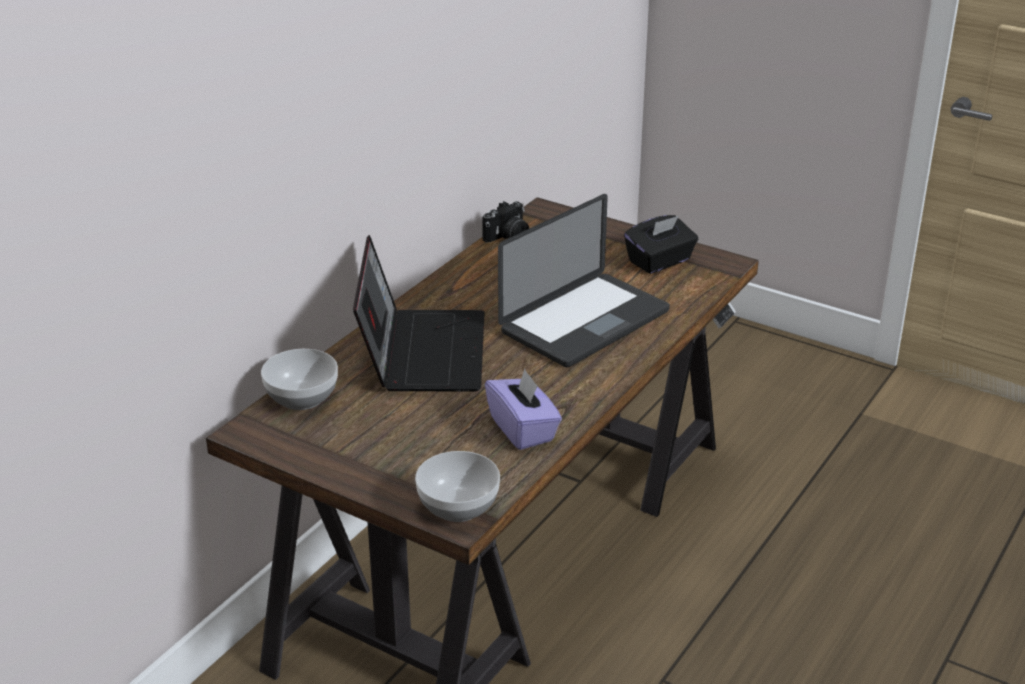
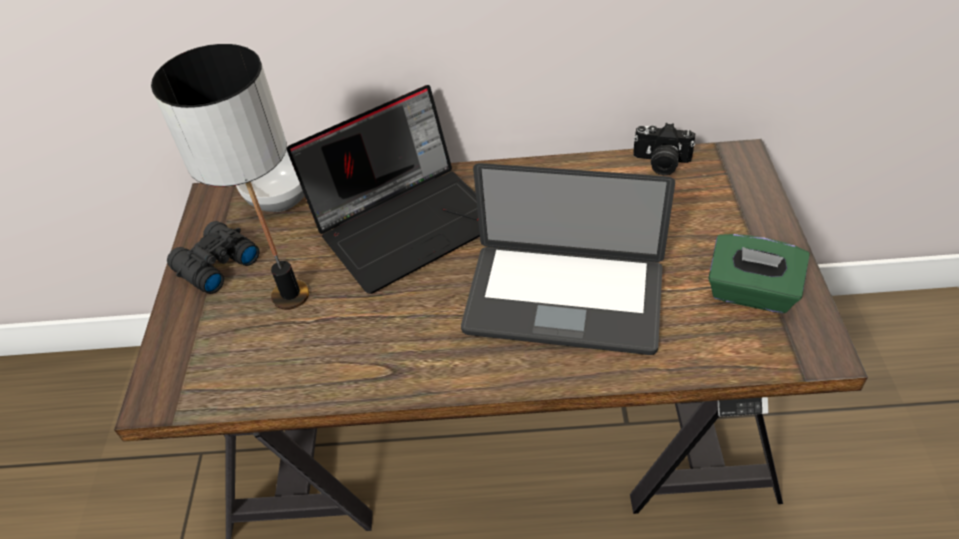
camera: 60 degrees right, 15 degrees up
(341, 453) = (215, 265): none -> black binoculars
(431, 427) = (290, 296): none -> table lamp
(457, 506) = (176, 384): bowl -> none
(523, 429) = (330, 361): purple tissue box -> none
(660, 261) = (751, 292): black tissue box -> green tissue box

